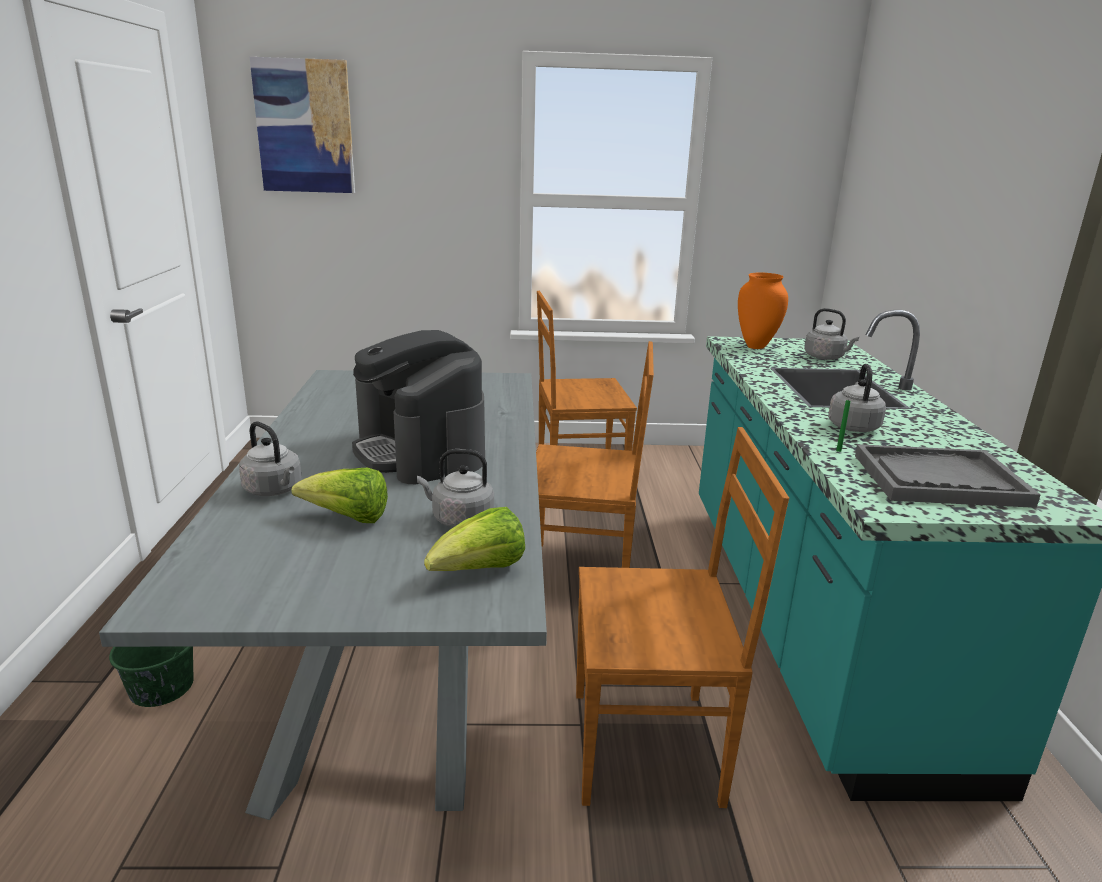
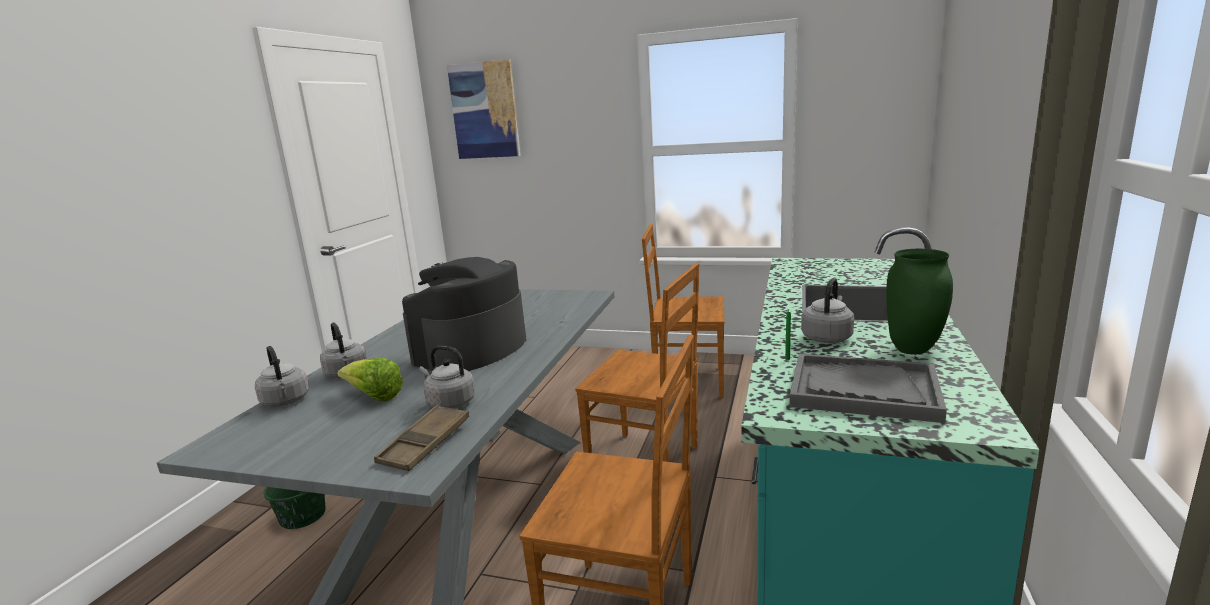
camera: 20 degrees right, 5 degrees down
(420, 451) = (471, 349): coffee machine -> coffee machine turned 45 degrees clockwise
(480, 571) = (425, 443): lettuce -> brown tray
(757, 346) = (810, 266): orange vase -> none
(826, 357) = (869, 275): grey kettle -> grey kettle (286, 402)
(941, 437) = (911, 350): none -> green vase

